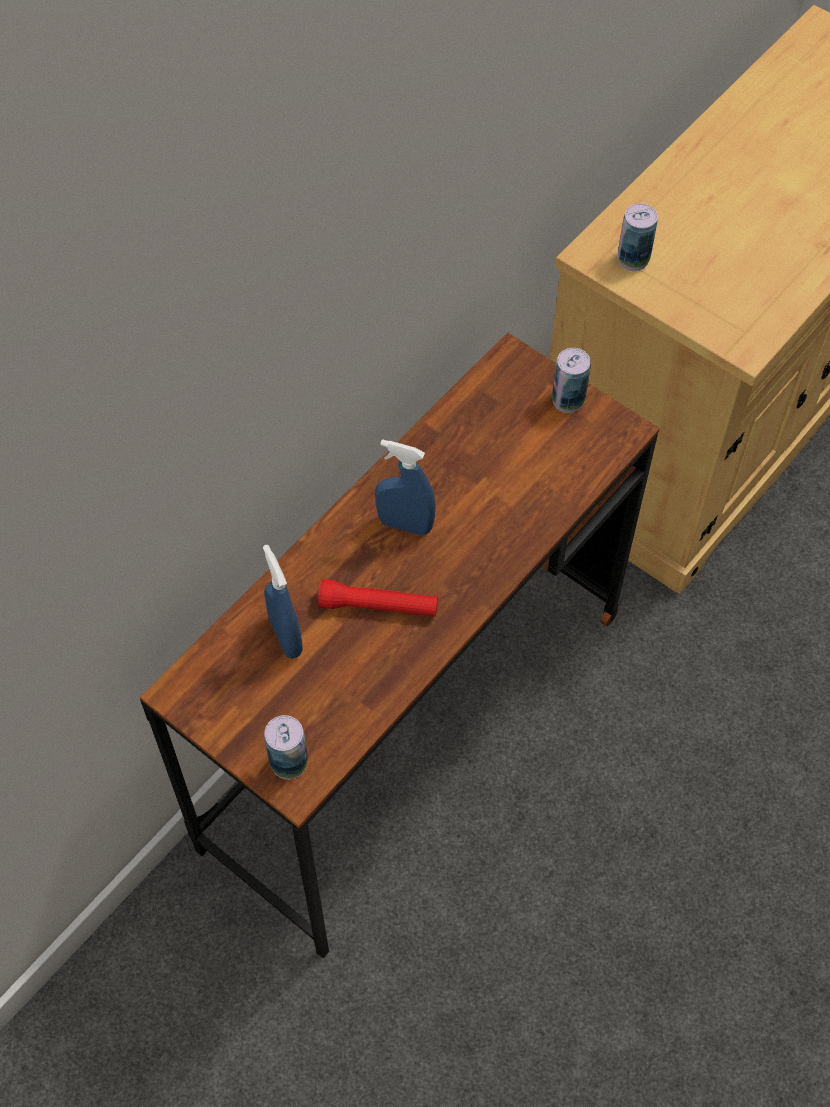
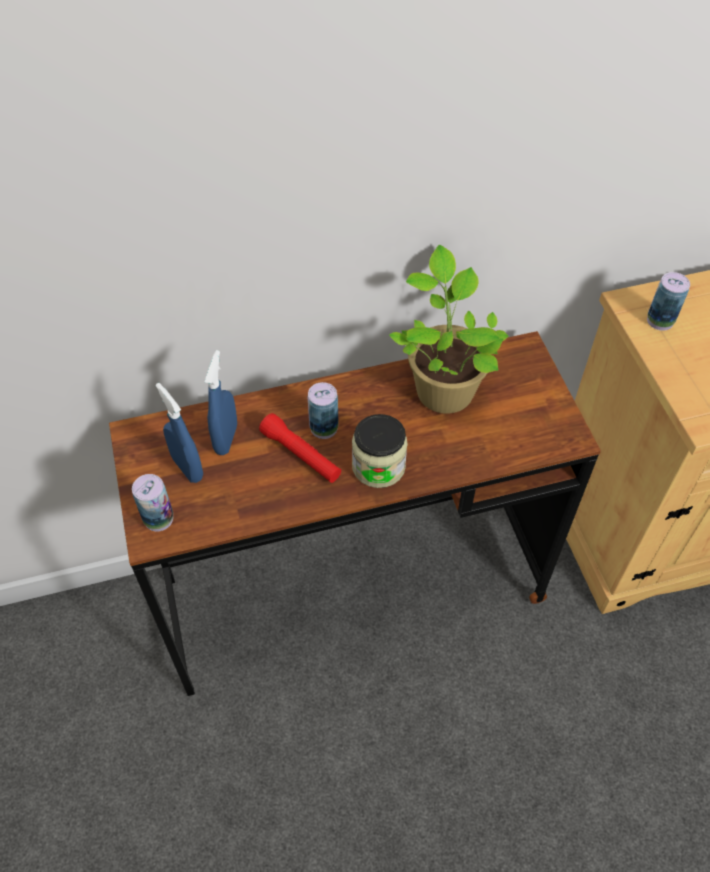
camera: 35 degrees right, 5 degrees down
(405, 524) = (363, 414): blue spray bottle -> blue spray bottle (187, 468)
(463, 449) = (443, 388): none -> potted plant
(465, 571) = (378, 466): none -> jar
(568, 400) = (545, 396): can -> can (324, 428)

